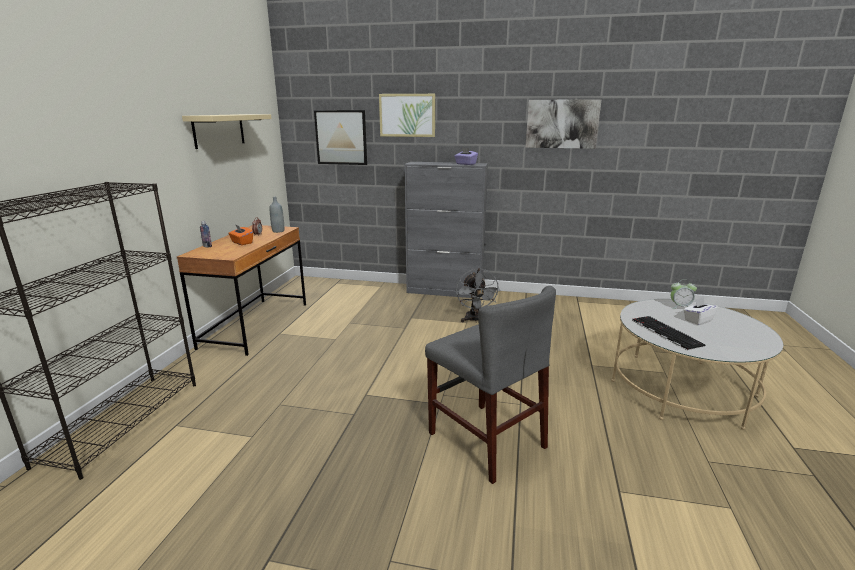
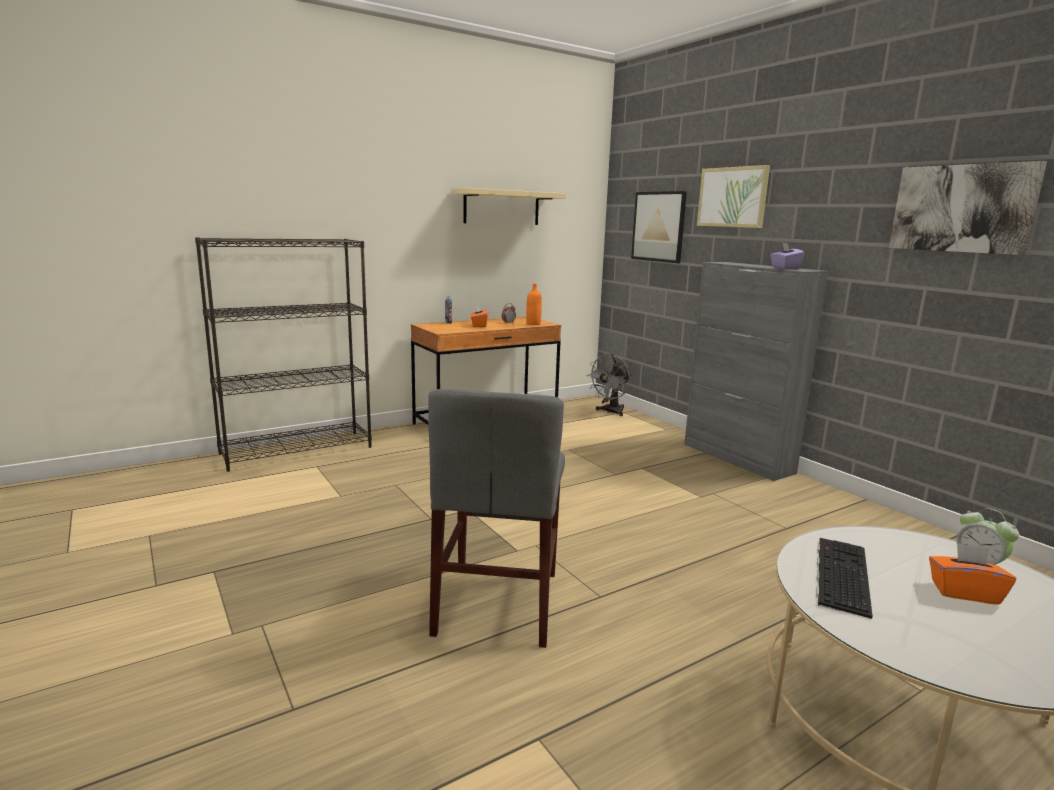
camera: 45 degrees right, 5 degrees down
(278, 231) = (533, 324): grey bottle -> orange bottle
(475, 320) = (717, 499): grey fan -> grey fan (610, 412)
(697, 320) = (964, 592): white tissue box -> orange tissue box

